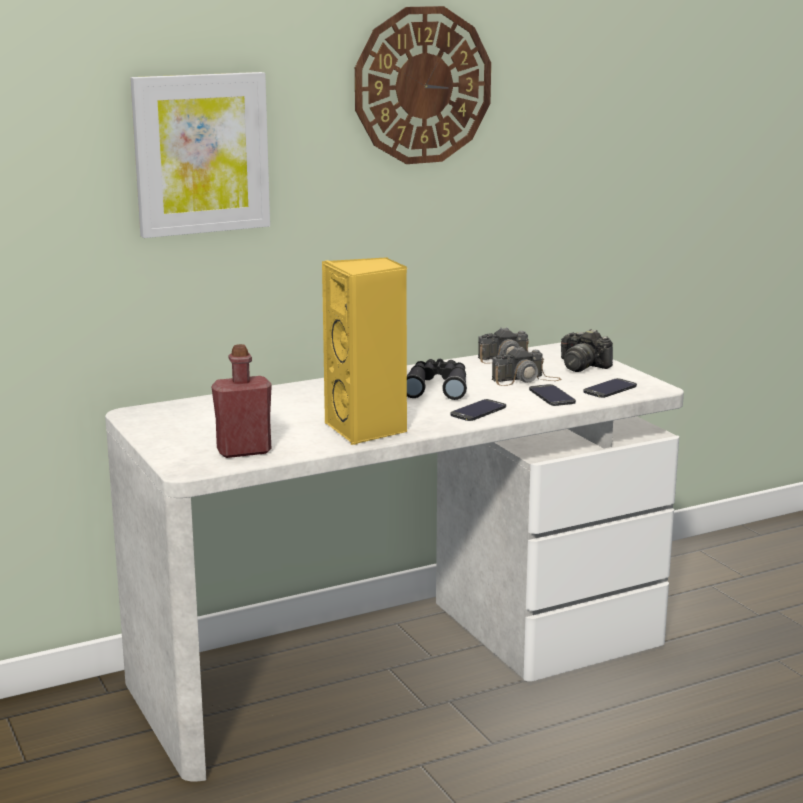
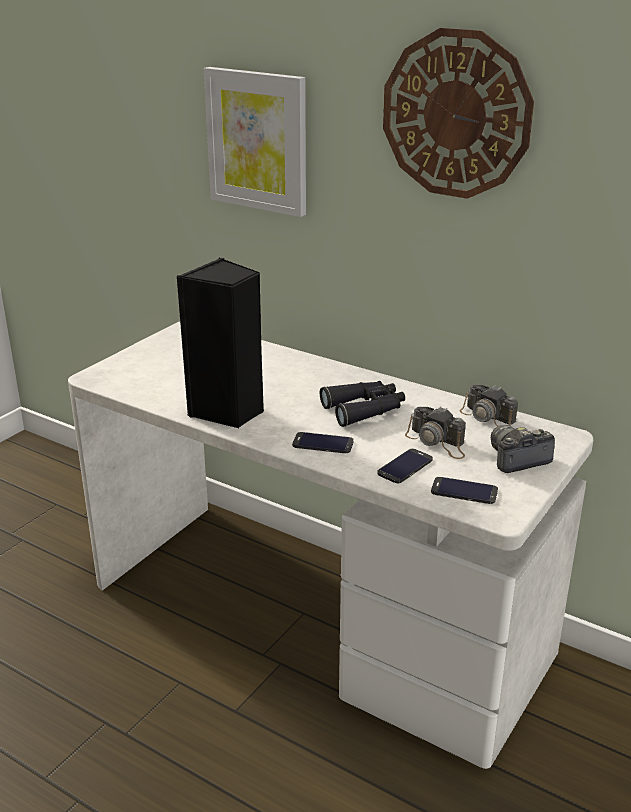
camera: 60 degrees right, 10 degrees up
(244, 451) = (140, 384): red bottle -> none
(367, 430) = (228, 412): yellow speaker -> black speaker
(582, 366) = (517, 459): camera -> camera turned 60 degrees clockwise

